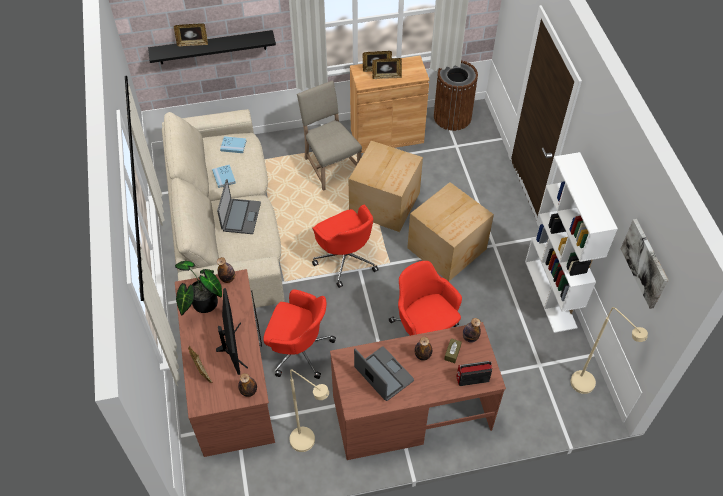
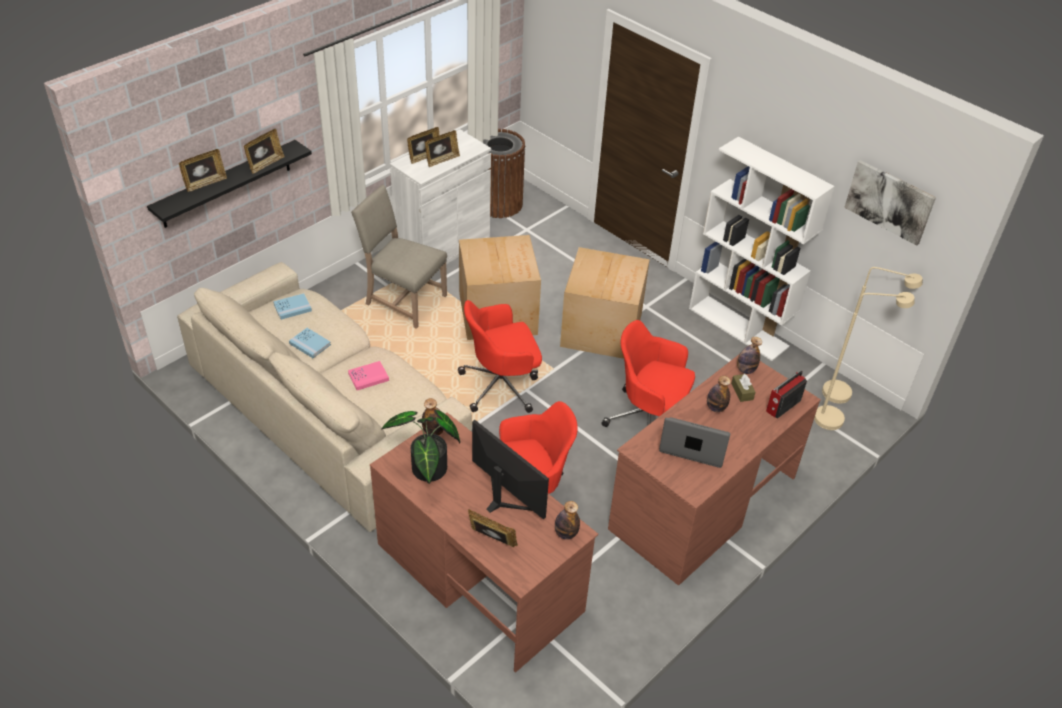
camera: 35 degrees left, 10 degrees down
(239, 42) = (265, 164): none -> picture frame
(241, 217) = (368, 377): laptop -> pink book
(308, 443) = (623, 591): beige floor lamp -> beige floor lamp (837, 419)
(345, 258) = (501, 385): red office chair -> red office chair turned 135 degrees clockwise
(387, 136) = (443, 247): brown cabinet -> white cabinet

